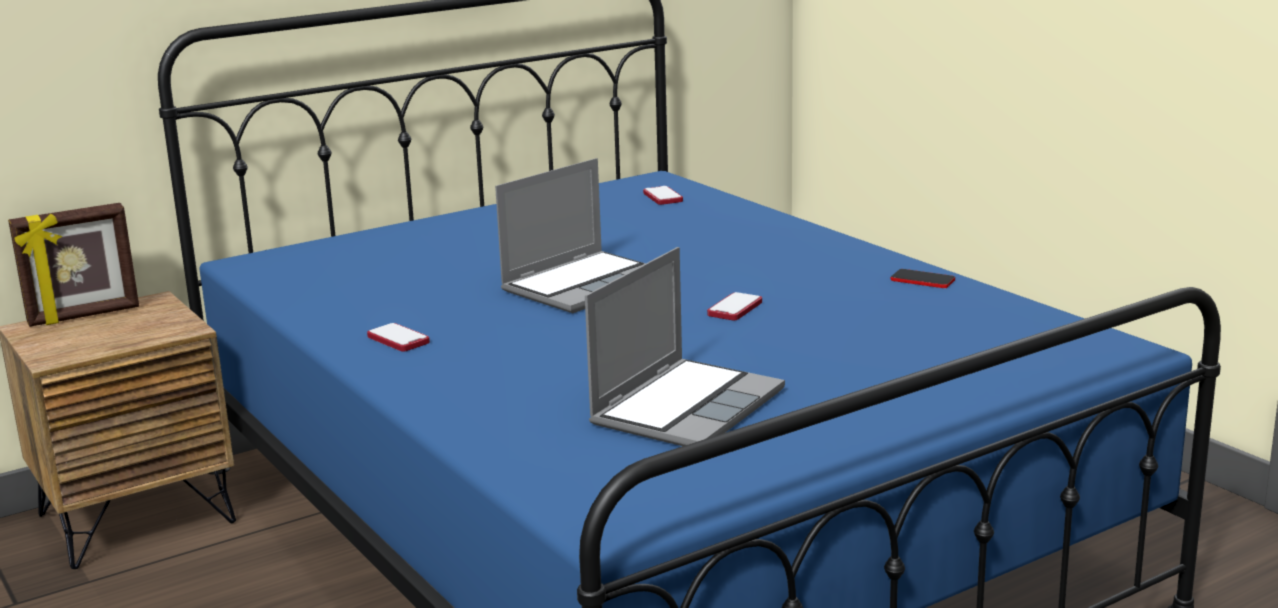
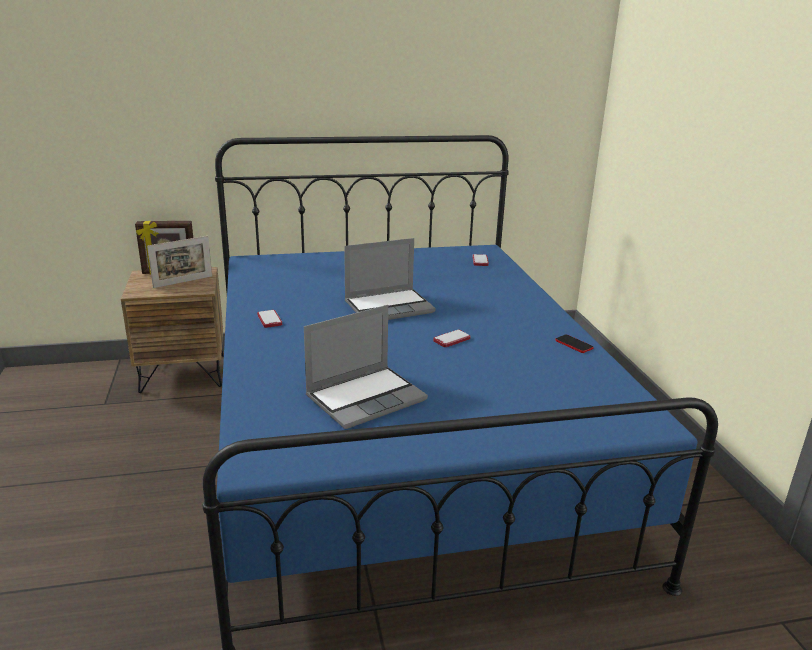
camera: 20 degrees right, 5 degrees up
(130, 325) = (183, 282): none -> picture frame

